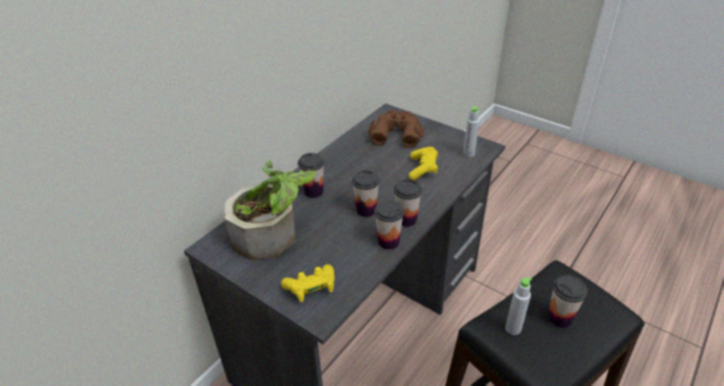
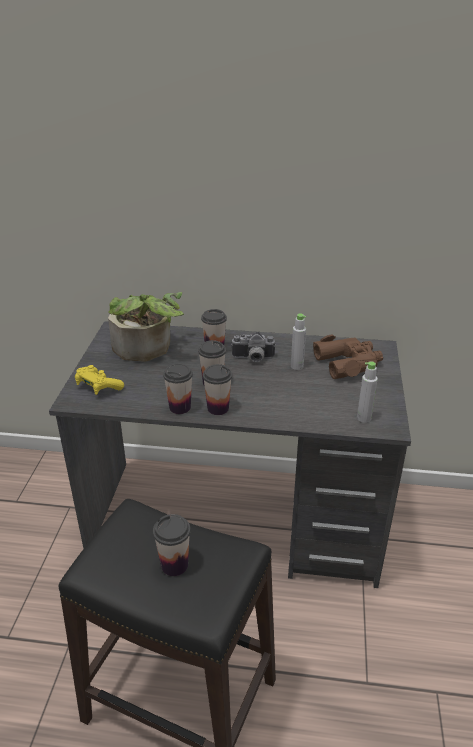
camera: 60 degrees right, 5 degrees down
(350, 176) = (253, 359): none -> camera
(423, 169) = (304, 396): yellow game controller -> none
(513, 328) = (137, 529): grey bottle -> grey bottle (297, 366)

